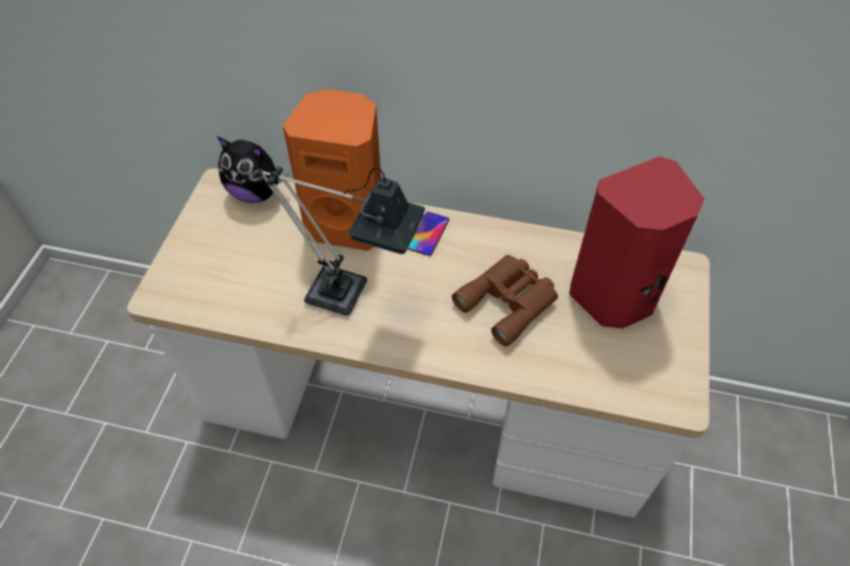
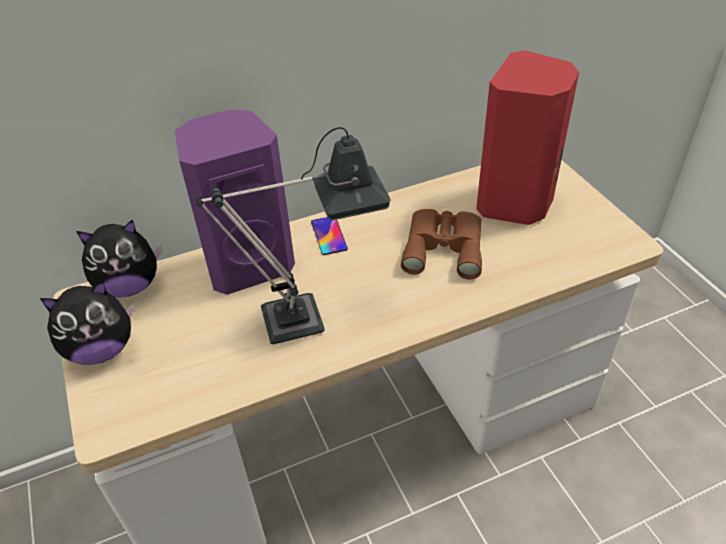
camera: 35 degrees left, 10 degrees down
(200, 234) = (102, 350): none -> plush toy
(348, 224) = (248, 264): orange speaker -> purple speaker

